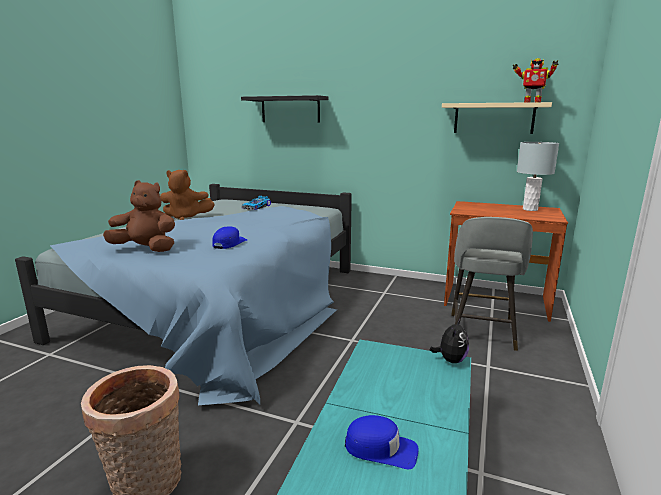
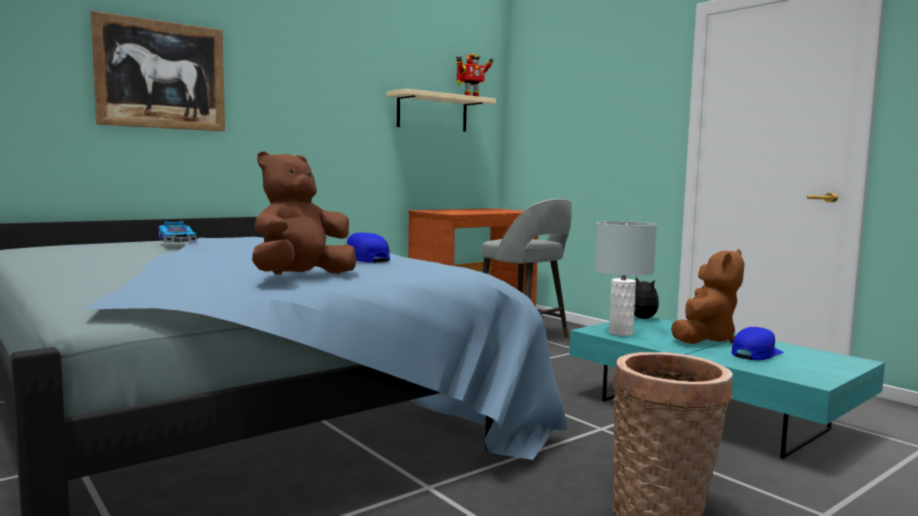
camera: 60 degrees left, 10 degrees down
(186, 217) = (108, 262): brown plush toy -> brown plush toy (704, 339)
(290, 109) = (161, 75): black shelf -> picture
(530, 209) = (485, 209): grey table lamp -> grey table lamp (621, 333)

